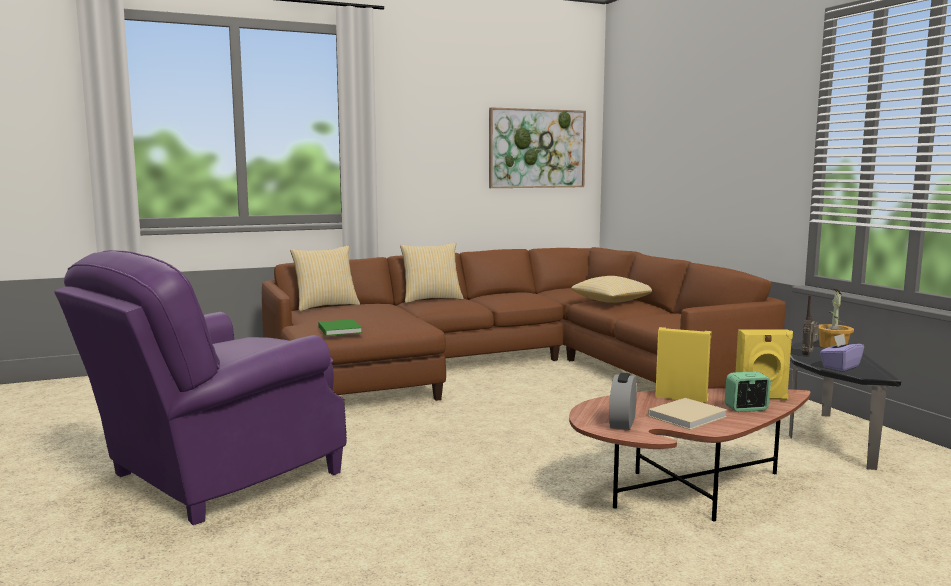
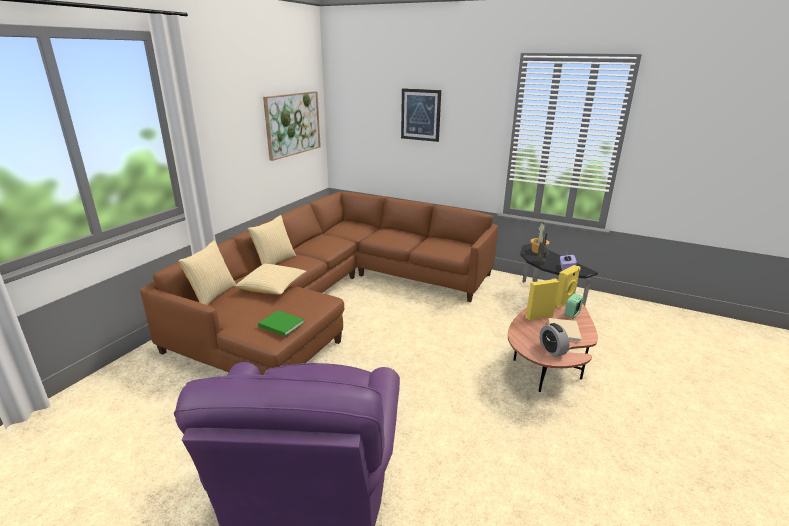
camera: 40 degrees left, 15 degrees up
(613, 301) = (388, 235): pillow -> pillow (273, 288)
(701, 129) = (420, 115): none -> picture

